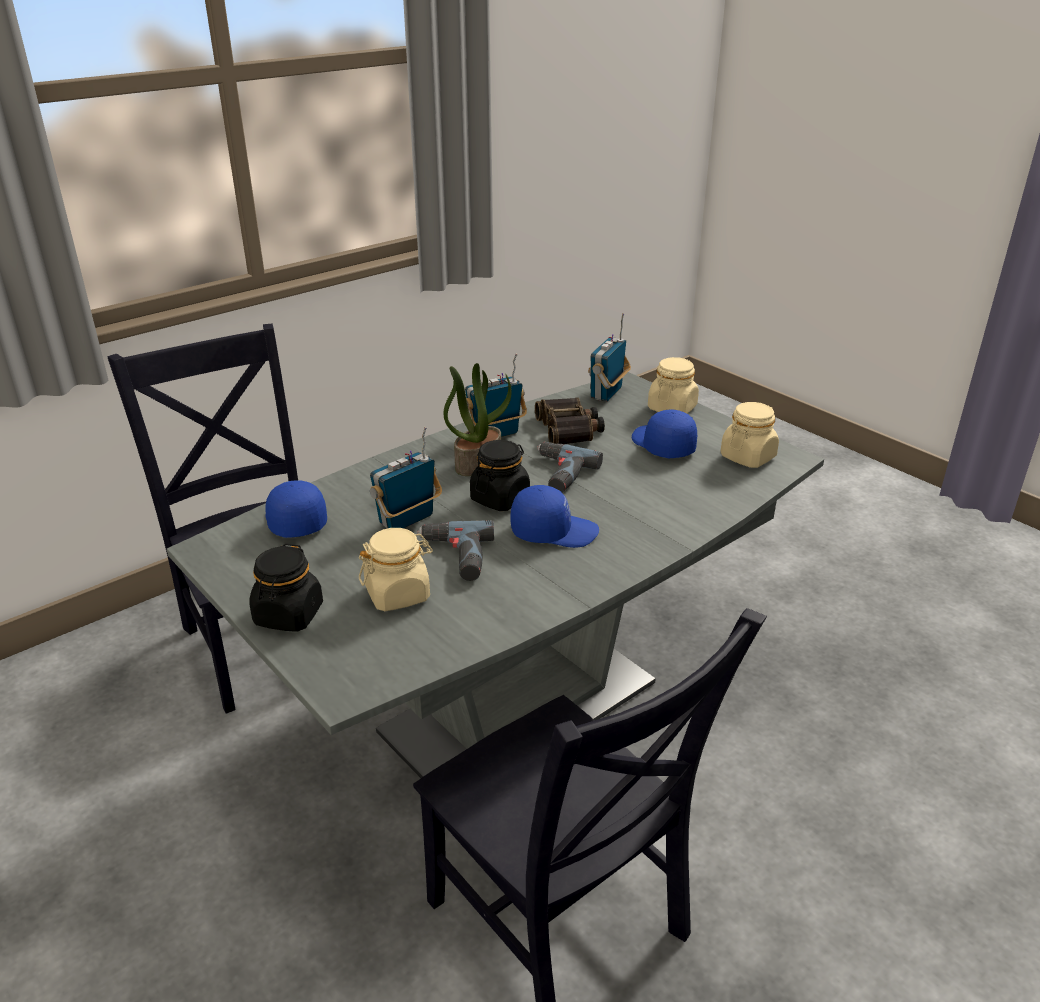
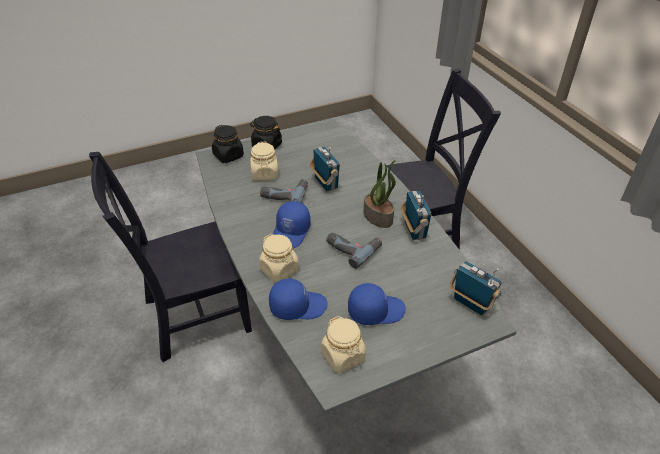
camera: 105 degrees right, 10 degrees up
(294, 520) = (341, 150): blue cap -> blue cap (298, 306)
(500, 498) = (334, 218): black jar -> black jar (228, 156)
(569, 429) = (413, 267): binoculars -> none
(672, 408) = (437, 337): beige jar -> beige jar (279, 270)

